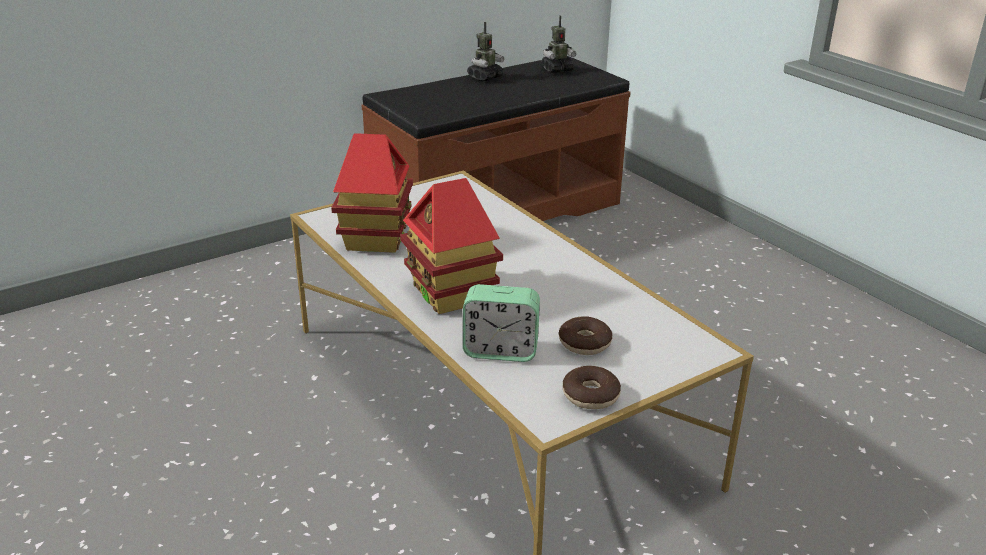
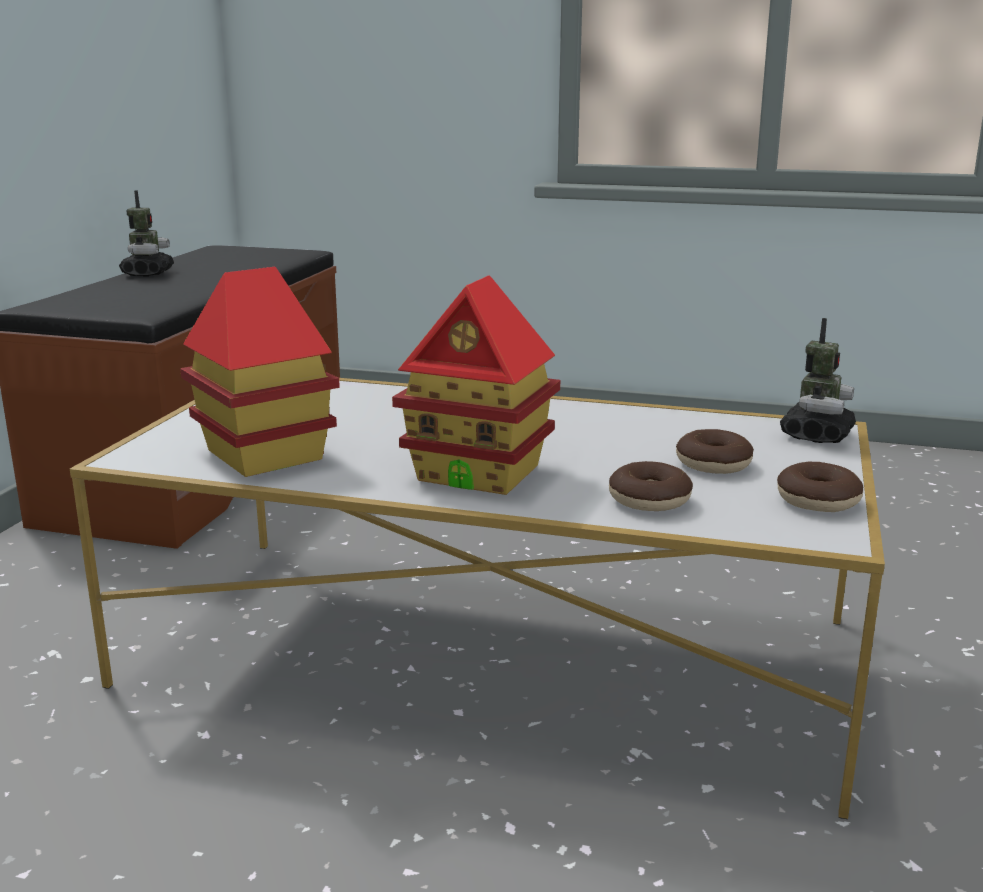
camera: 40 degrees left, 10 degrees down
(500, 351) = (649, 500): alarm clock -> donut
(557, 70) = (230, 255): toy robot -> toy robot (816, 435)

